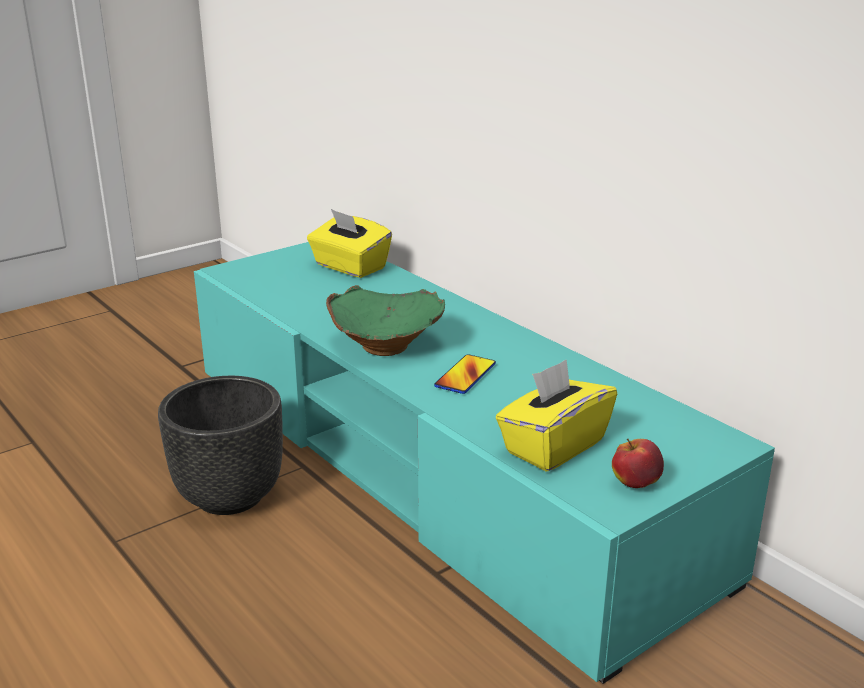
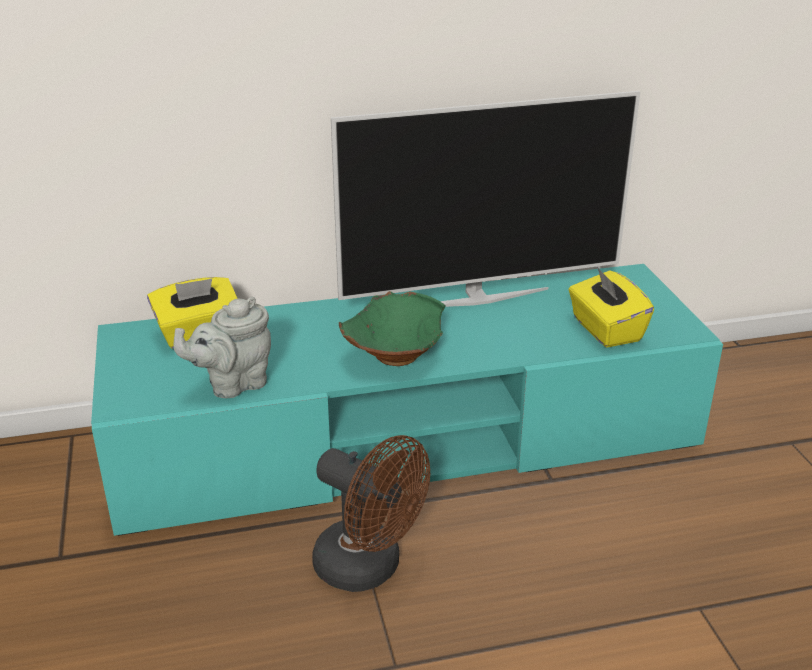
camera: 65 degrees left, 5 degrees up
(231, 495) = (369, 568): black planter -> brown fan
(283, 296) = (233, 384): none -> grey teapot
(465, 375) = (477, 334): phone -> none
(546, 361) = (477, 297): none -> television
(635, 483) = (666, 317): apple -> none

